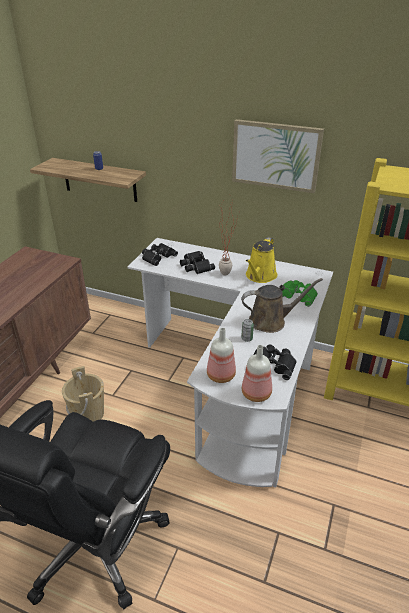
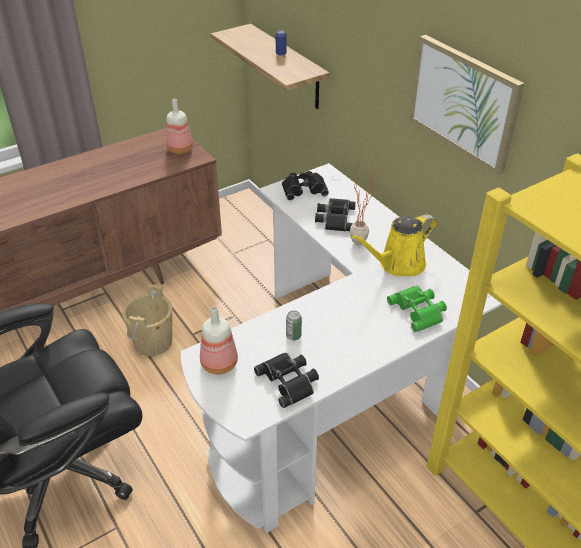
camera: 35 degrees right, 5 degrees up
(257, 393) = (234, 404): bottle -> bottle (181, 149)
(271, 321) = (346, 328): brown watering can -> none

